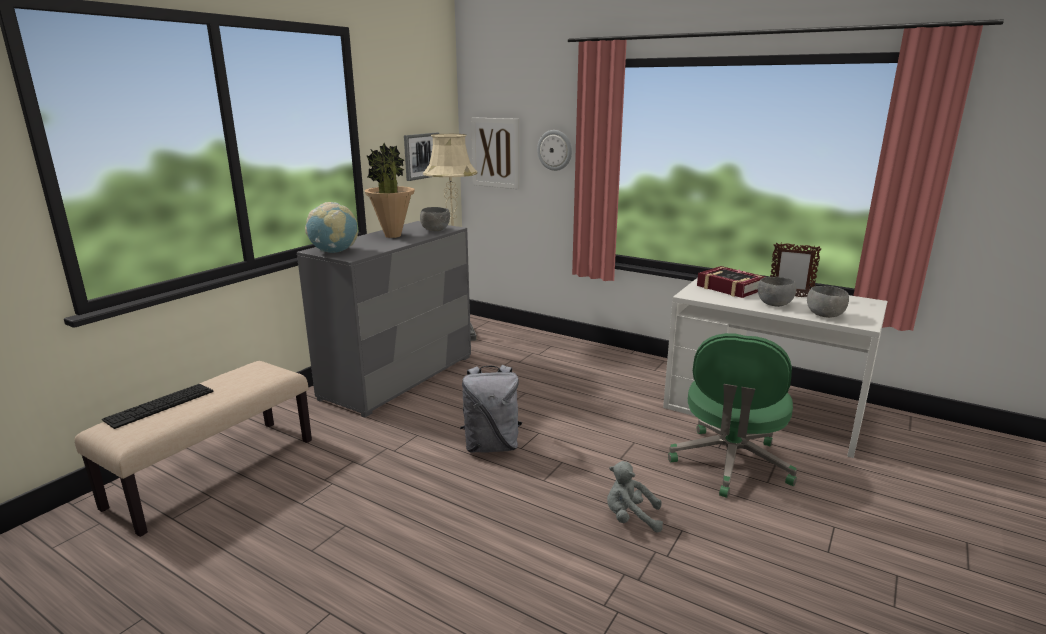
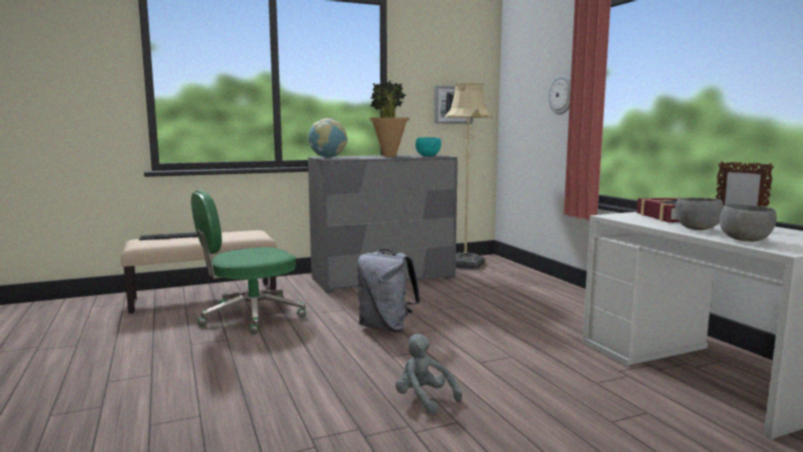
camera: 35 degrees right, 10 degrees down
(436, 230) = (428, 156): grey bowl -> turquoise bowl
(496, 153) = (521, 103): picture -> none
(730, 464) = (589, 397): green office chair -> green office chair (250, 316)

